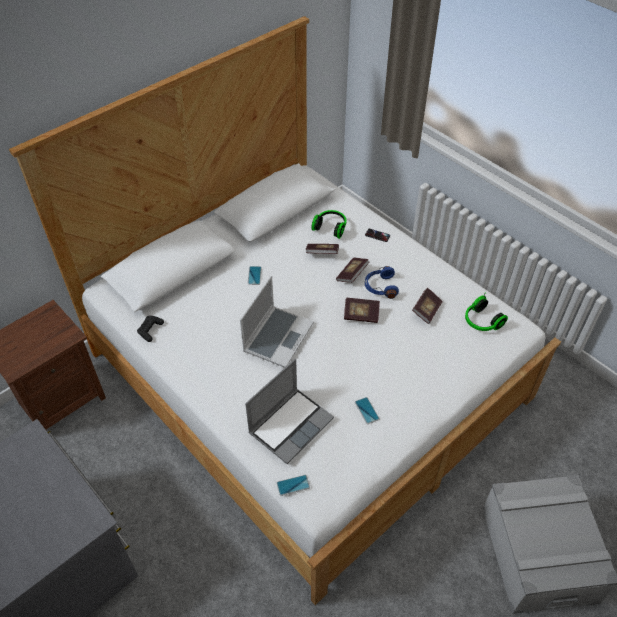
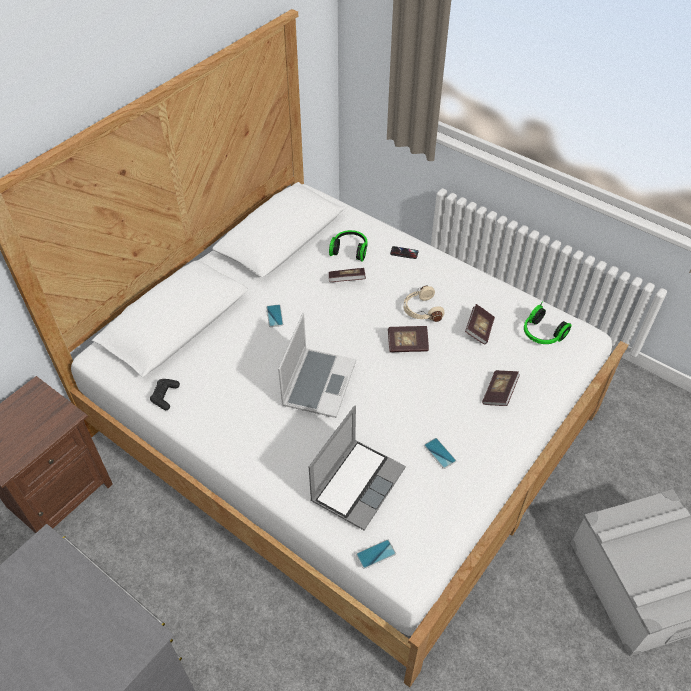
camera: 10 degrees left, 0 degrees up
(352, 275) = (386, 300): book -> book (499, 393)
(380, 287) = (421, 310): blue headphones -> beige headphones

